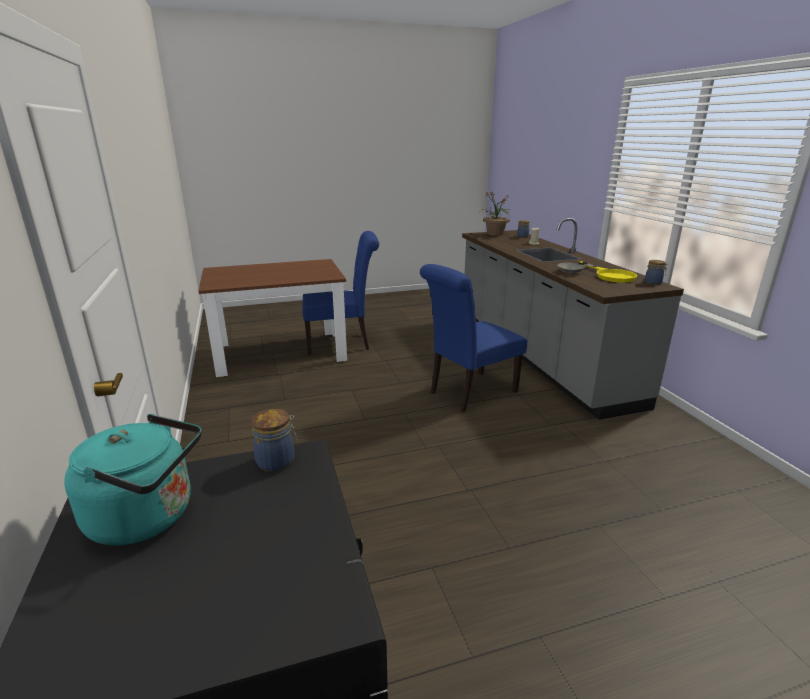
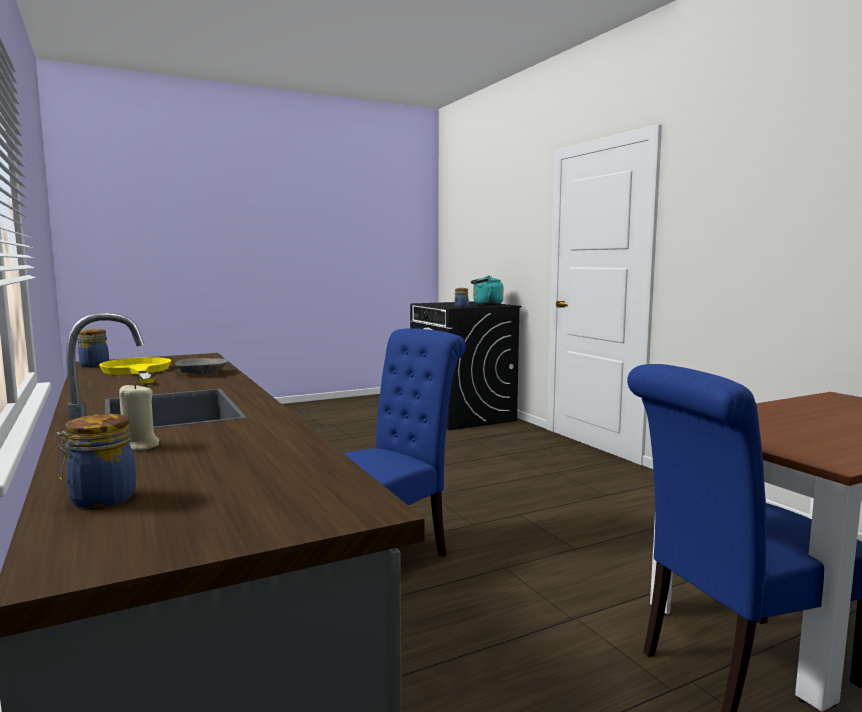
camera: 170 degrees right, 15 degrees down
(495, 234) = (234, 516): potted plant -> none

